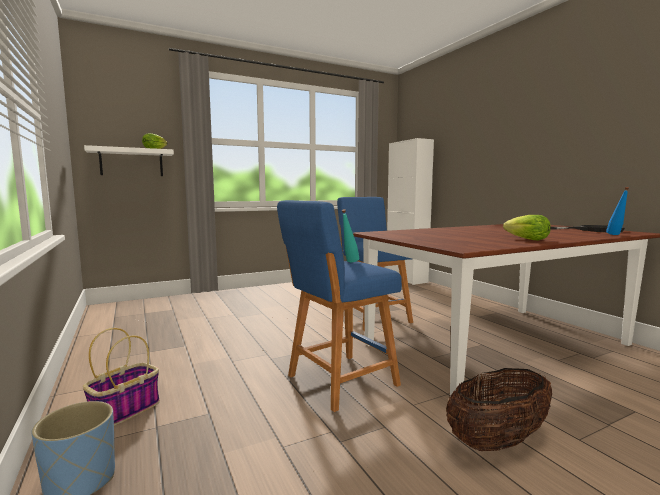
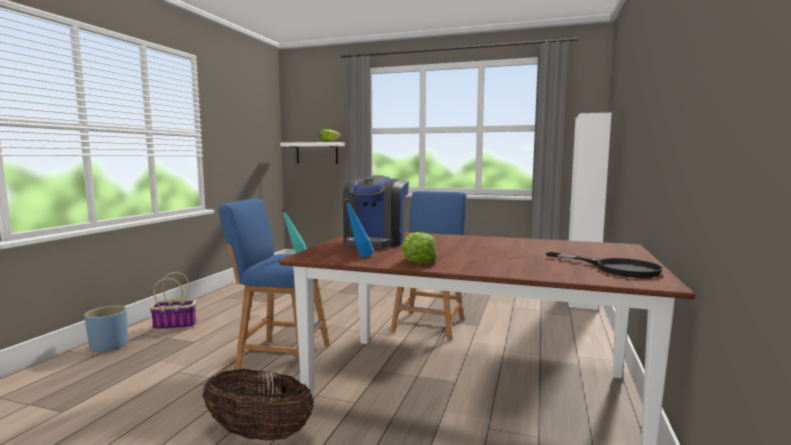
camera: 45 degrees right, 0 degrees up
(428, 236) = (375, 241): none -> coffee machine
(616, 235) = (578, 278): blue bottle -> blue bottle (359, 257)

